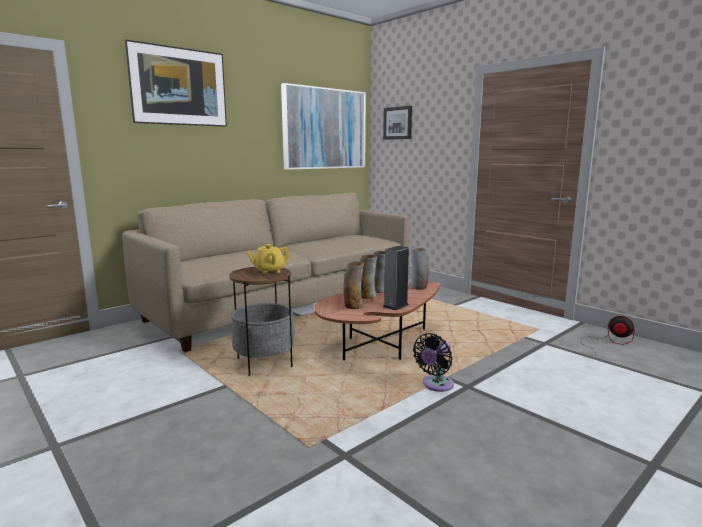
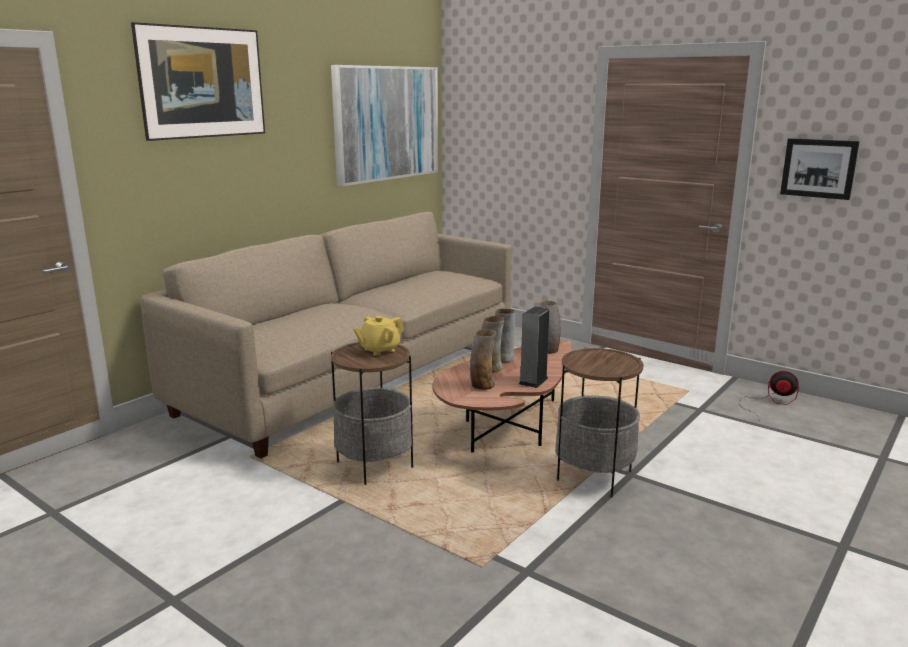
camera: 10 degrees left, 5 degrees up
(398, 123) = (485, 112): picture -> picture (819, 168)
(435, 385) = (594, 476): black fan -> side table

